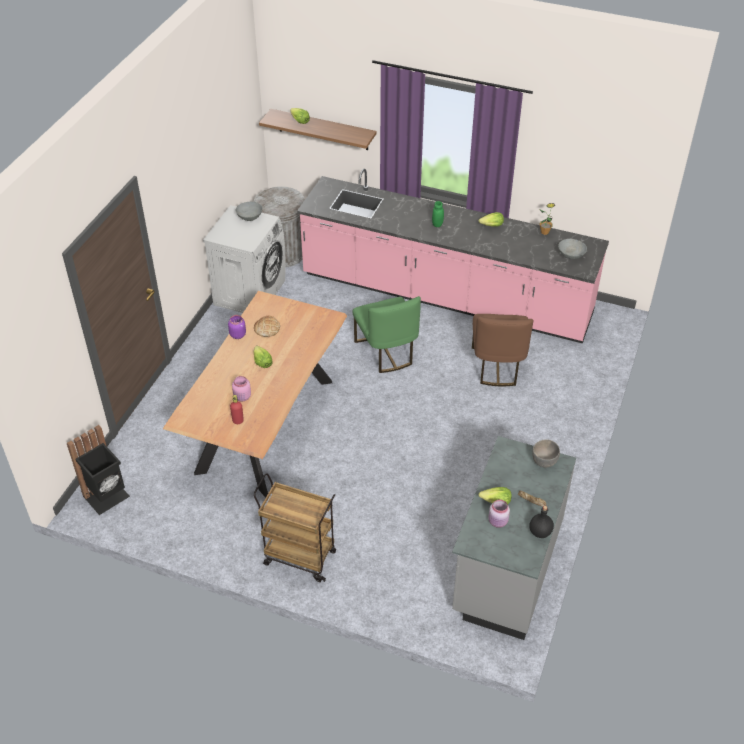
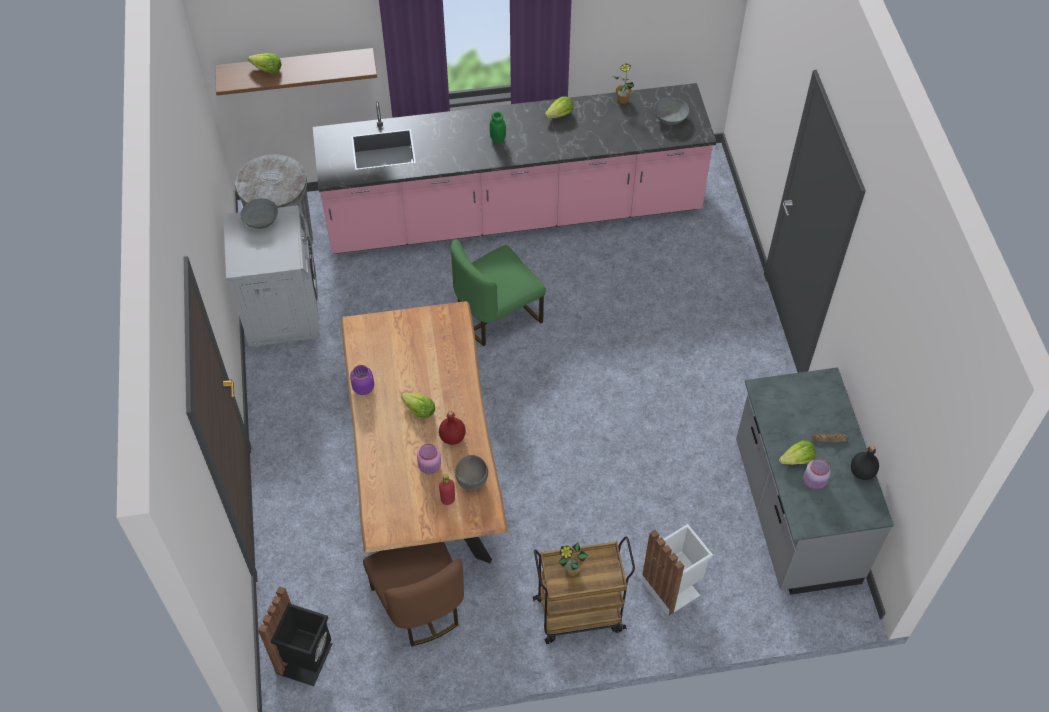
camera: 30 degrees left, 10 degrees up
(267, 328) = (392, 363): bread -> none
(270, 387) = (452, 437): none -> red bottle
(289, 504) = (572, 570): none -> potted plant
(379, 571) = (672, 586): none -> white trash can
(386, 352) = (497, 316): green chair -> green chair turned 105 degrees clockwise
(497, 366) = (628, 278): brown chair -> brown chair (419, 604)
(544, 461) = (811, 387): grey bowl -> grey bowl (472, 480)

